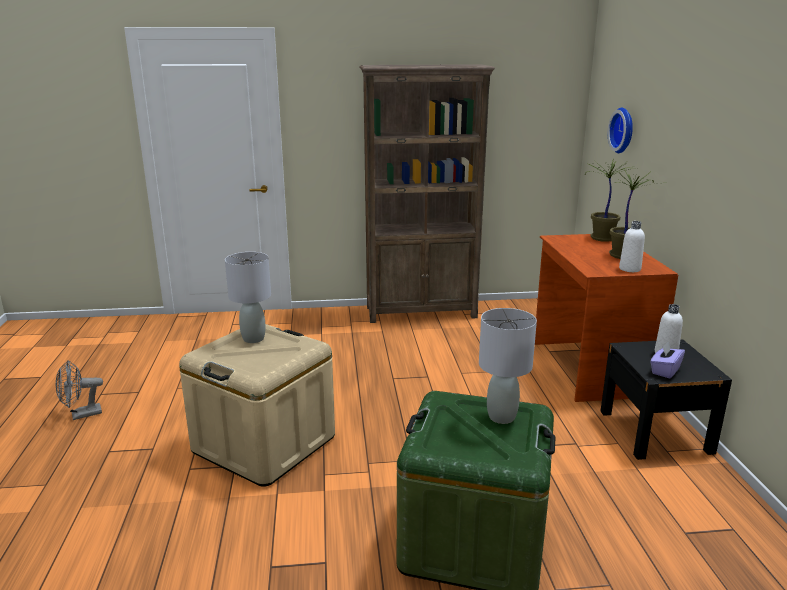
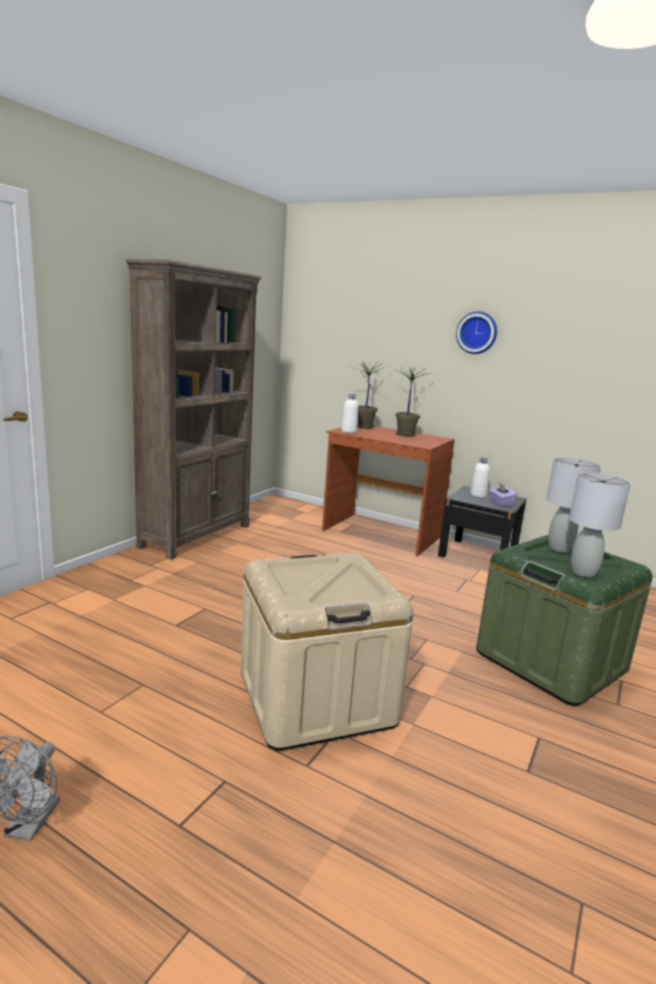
camera: 55 degrees left, 5 degrees down
(253, 339) = (294, 574): grey table lamp -> grey table lamp (584, 572)
(624, 130) = (350, 339): wall clock -> wall clock (477, 333)
(629, 269) = (432, 440): white bottle -> white bottle (349, 431)

